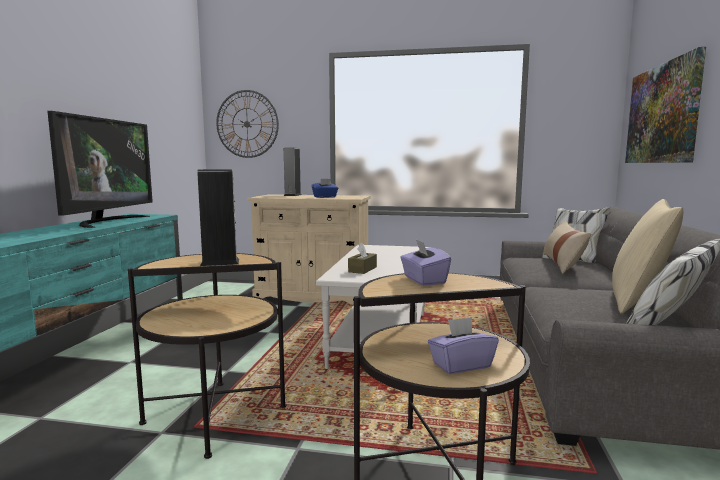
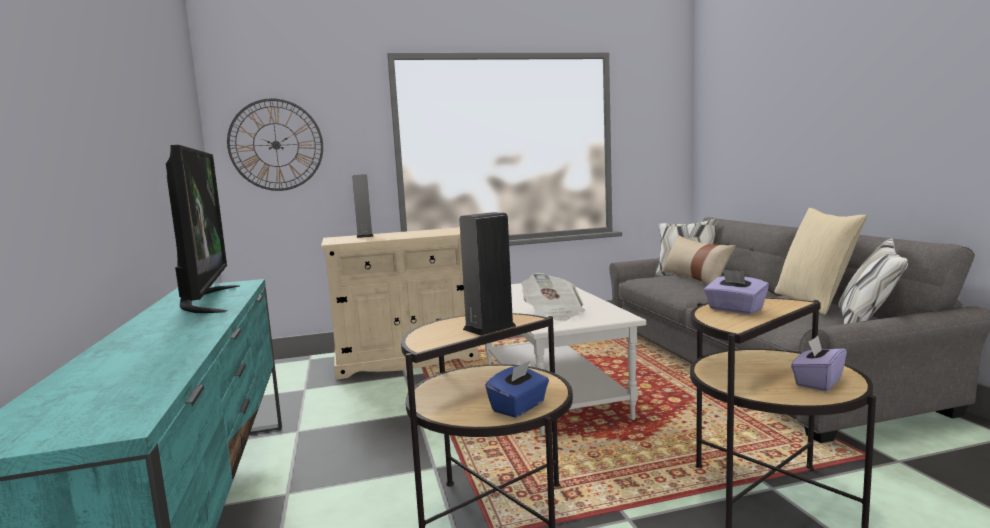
camera: 25 degrees left, 0 degrees up
(325, 197) = (417, 234): blue tissue box -> blue tissue box (519, 407)
(362, 269) = (553, 313): brown tissue box -> newspaper
(662, 114) = (755, 127): picture -> none

